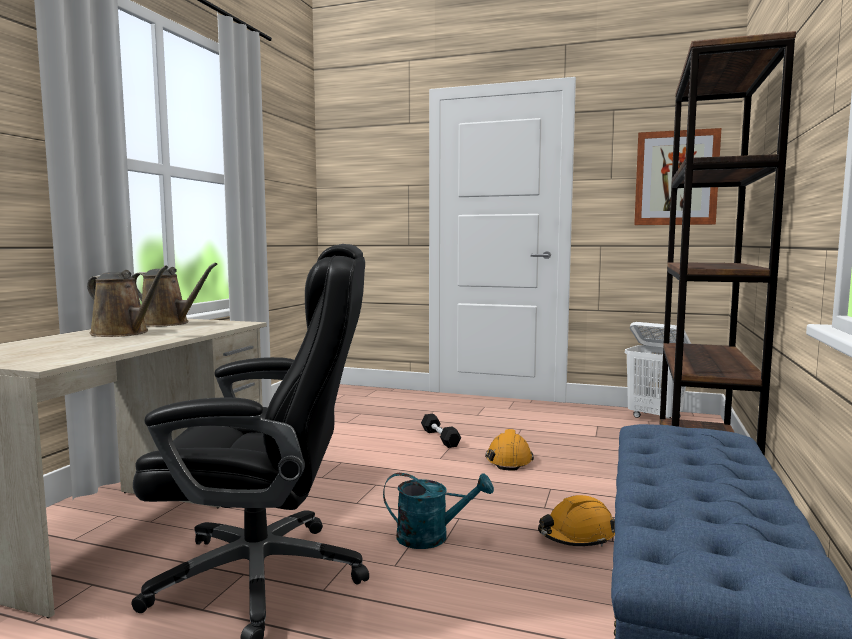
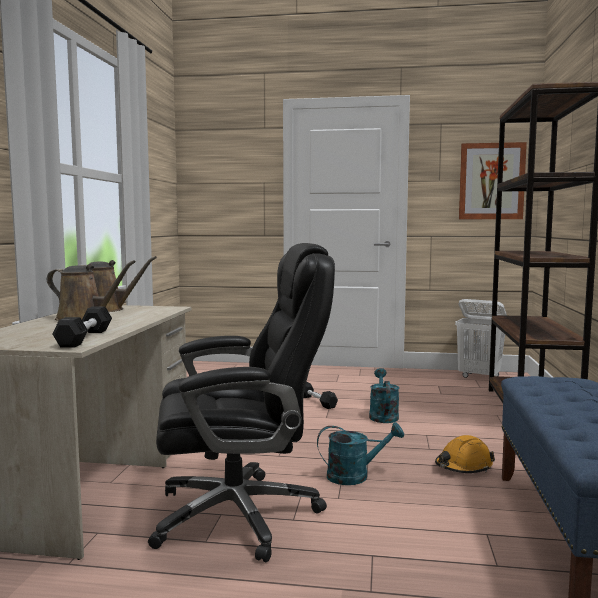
camera: 10 degrees left, 0 degrees up
(77, 355) = (84, 338): none -> black dumbbell
(509, 460) = (382, 415): orange hard hat -> turquoise watering can

